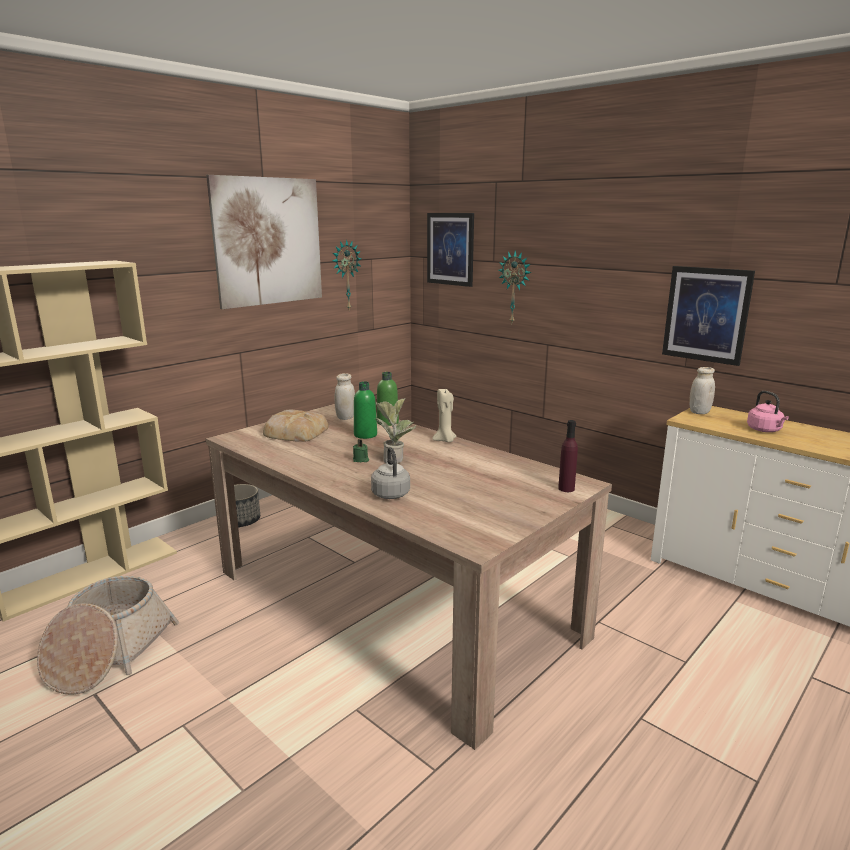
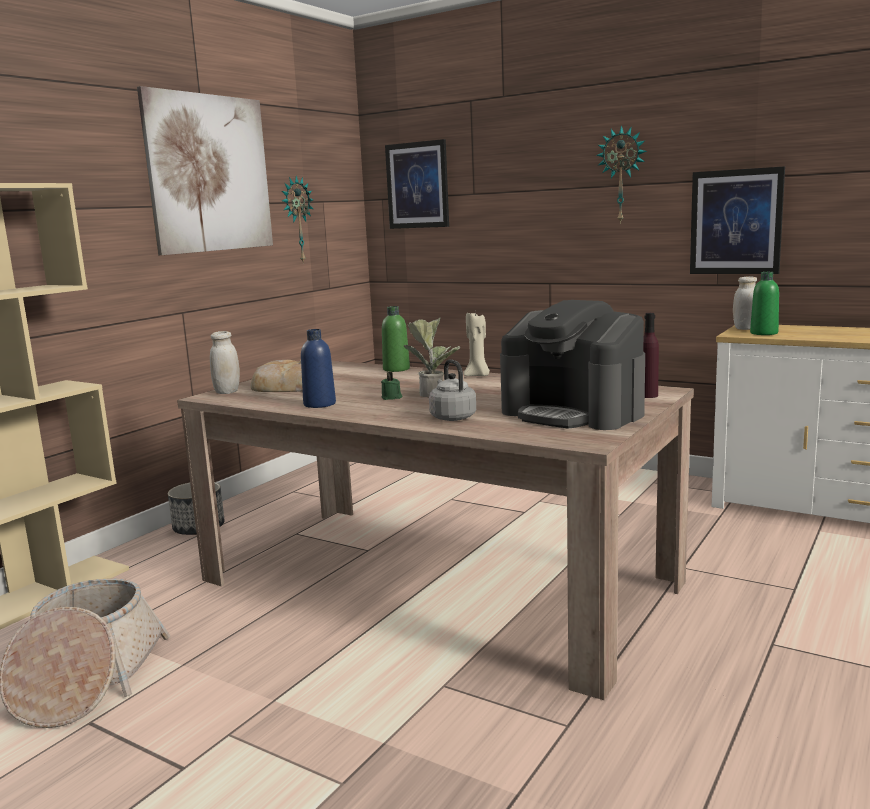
camera: 10 degrees left, 5 degrees down
(302, 460) = (319, 404): none -> blue bottle
(345, 417) = (341, 370): white jar -> white jar (227, 392)
(365, 435) = (378, 380): green bottle -> green bottle (764, 333)
(489, 503) = (573, 413): none -> coffee machine
(515, 287) = (504, 221): wall clock -> wall clock (622, 175)
(765, 430) = (824, 334): pink kettle -> none

